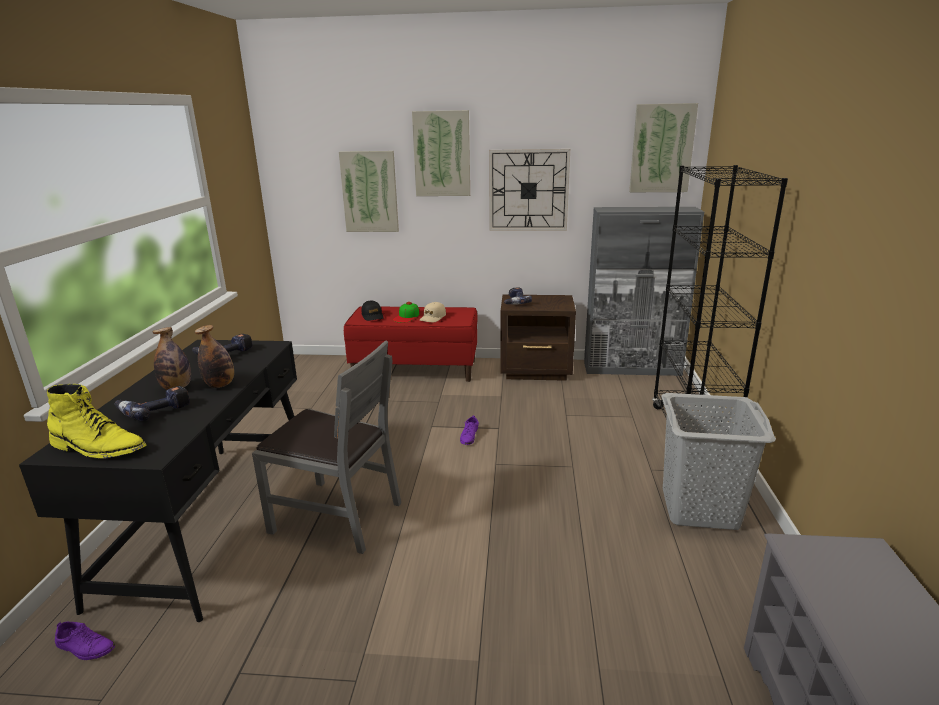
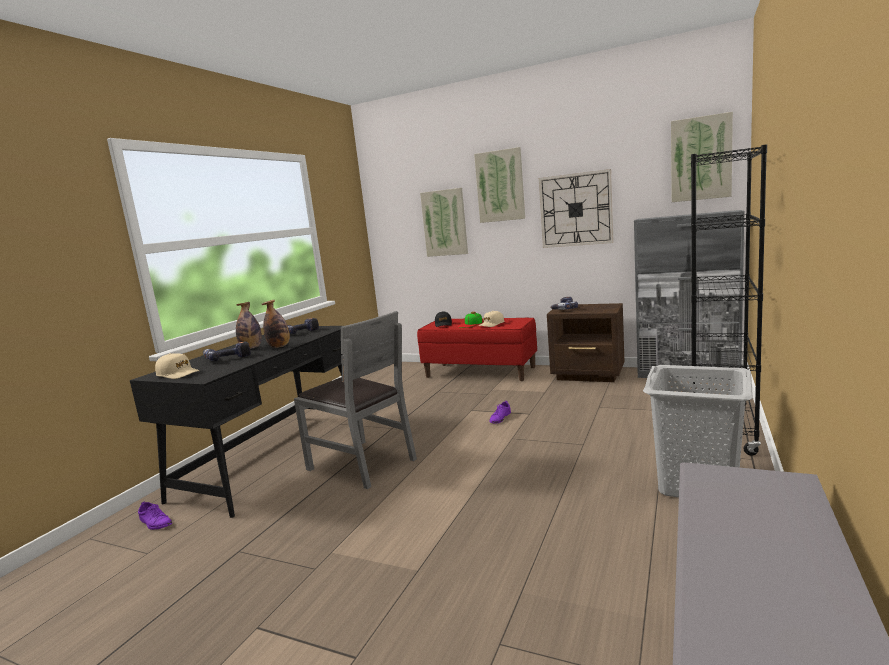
camera: 20 degrees right, 10 degrees down
(98, 448) = (178, 374): yellow boot -> beige cap

